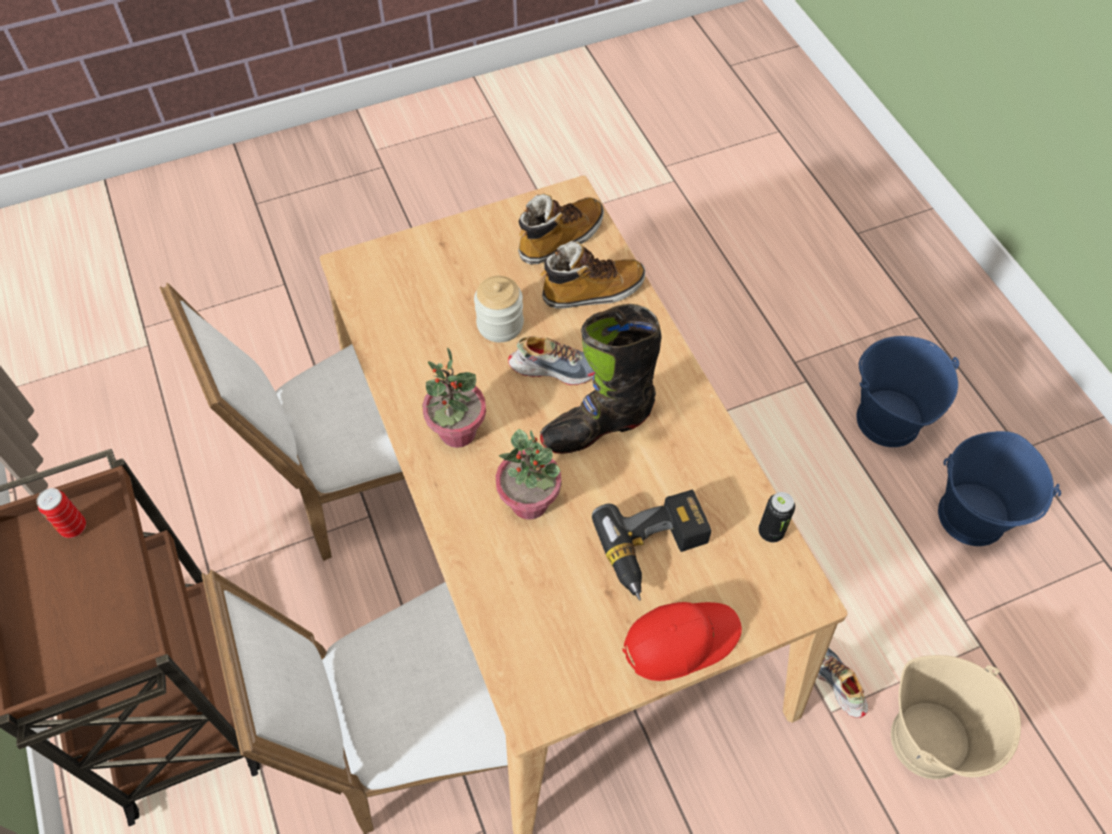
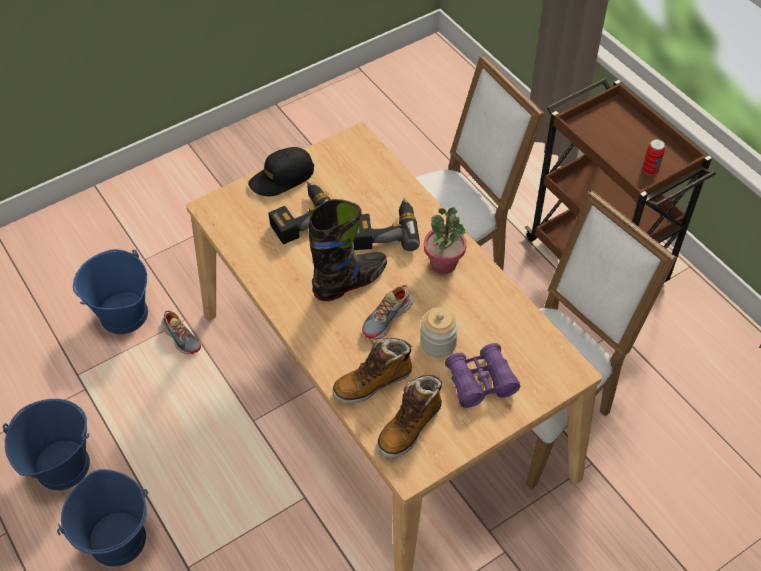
camera: 170 degrees right, 5 degrees down
(464, 272) = (480, 382): none -> purple binoculars
(530, 502) = (384, 231): potted plant -> power drill
(556, 367) = (388, 318): shoe -> shoe turned 45 degrees counterclockwise
(681, 641) = (282, 177): red cap -> black cap
(770, 532) = (230, 238): can -> none
(929, 740) = (123, 315): beige bucket -> blue bucket

